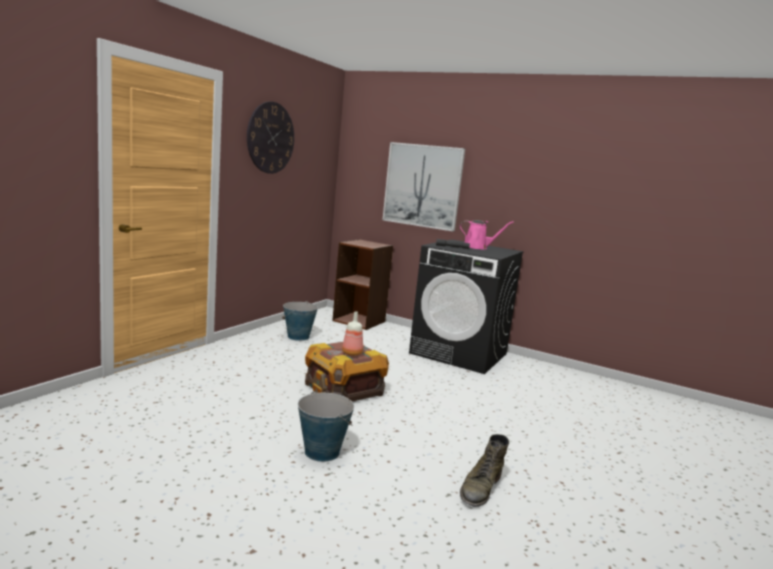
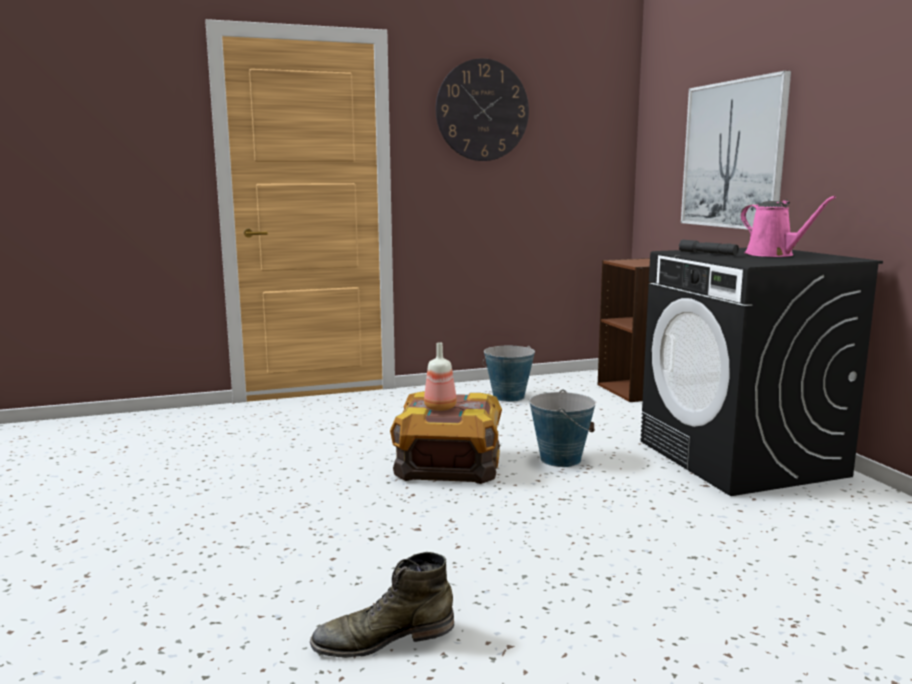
camera: 45 degrees right, 0 degrees up
(322, 452) = (281, 522): bucket -> bucket (560, 459)

